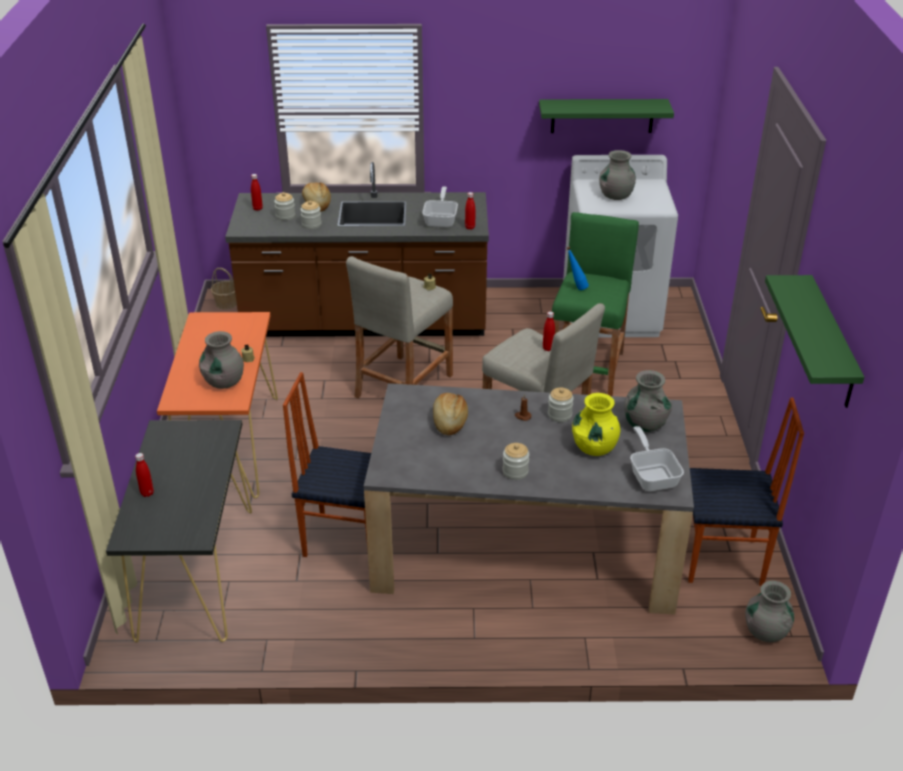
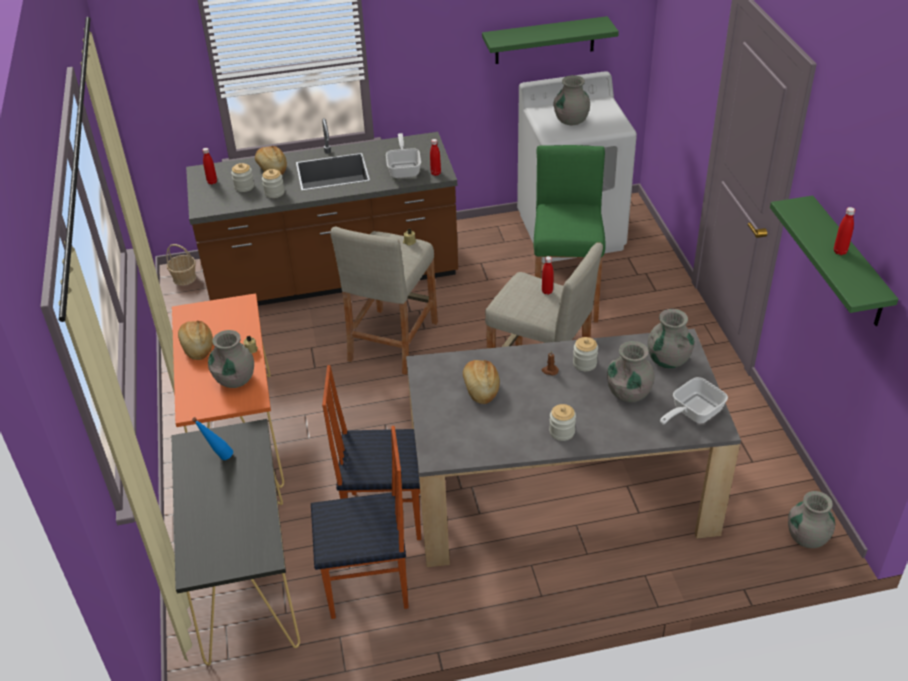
camera: 10 degrees left, 5 degrees up
(147, 493) = (197, 517): red bottle -> red bottle (840, 251)
(199, 349) = (196, 347): none -> bread
(575, 288) = (553, 222): blue bottle -> blue bottle (218, 457)
(594, 447) = (629, 393): yellow vase -> grey vase
(652, 475) = (692, 413): frying pan -> frying pan turned 105 degrees counterclockwise
(723, 562) = (749, 474): chair -> chair (368, 587)

